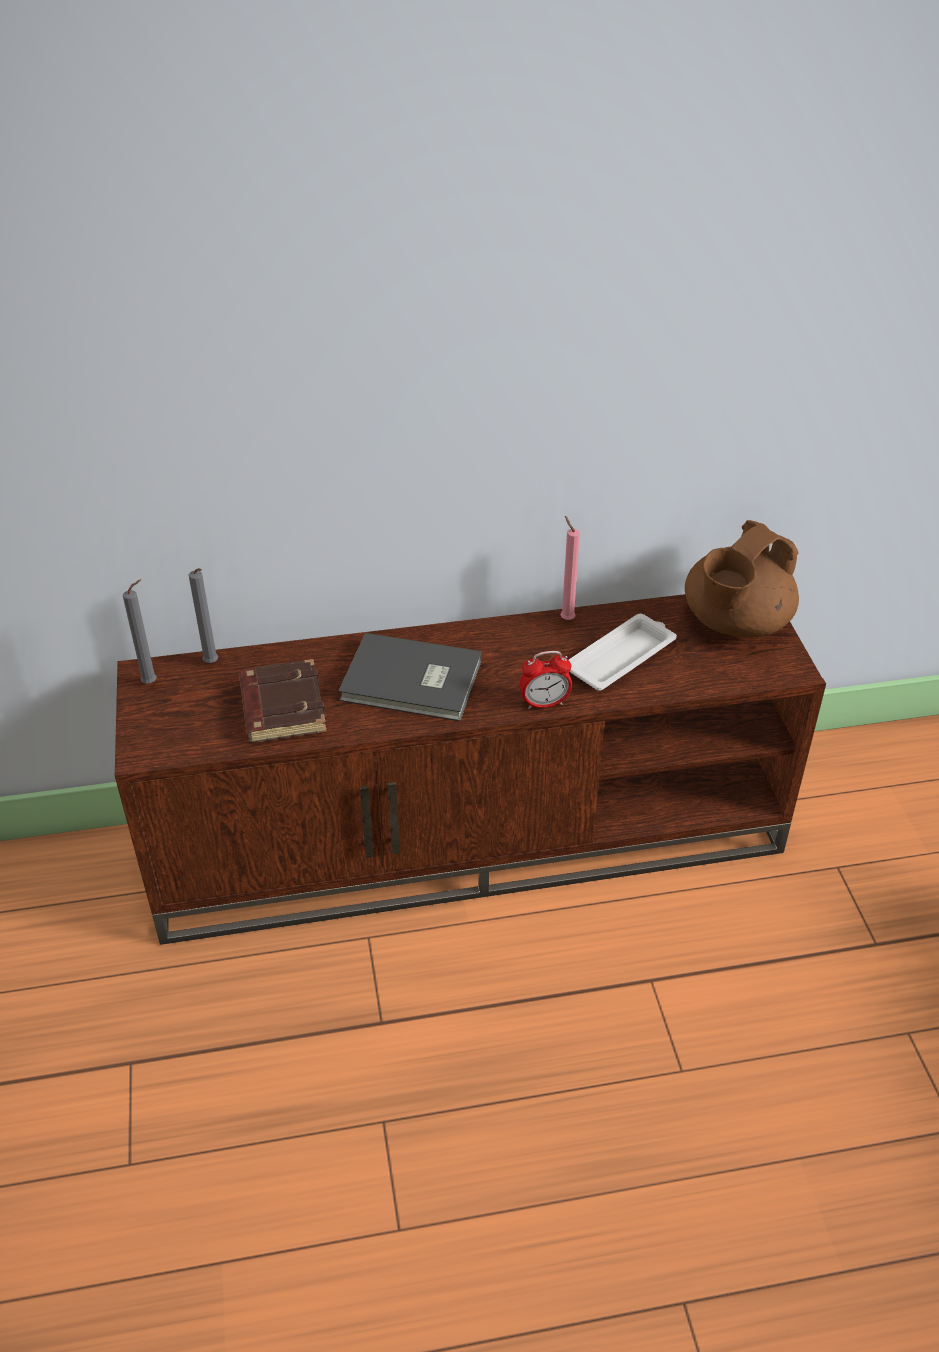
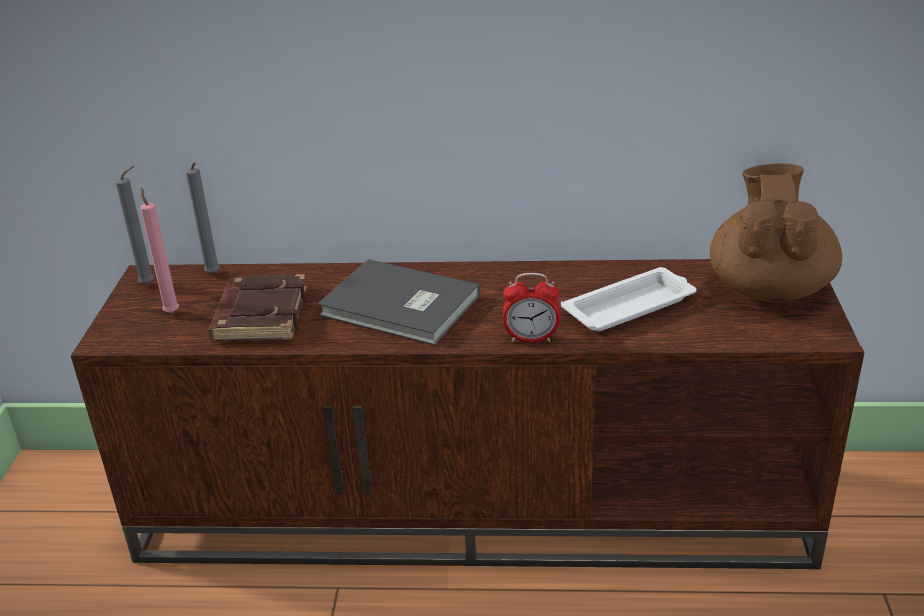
camera: 15 degrees right, 10 degrees down
(566, 618) = (583, 268): pink candle -> pink candle (171, 312)
(734, 623) = (769, 288): brown teapot -> brown teapot turned 135 degrees clockwise

